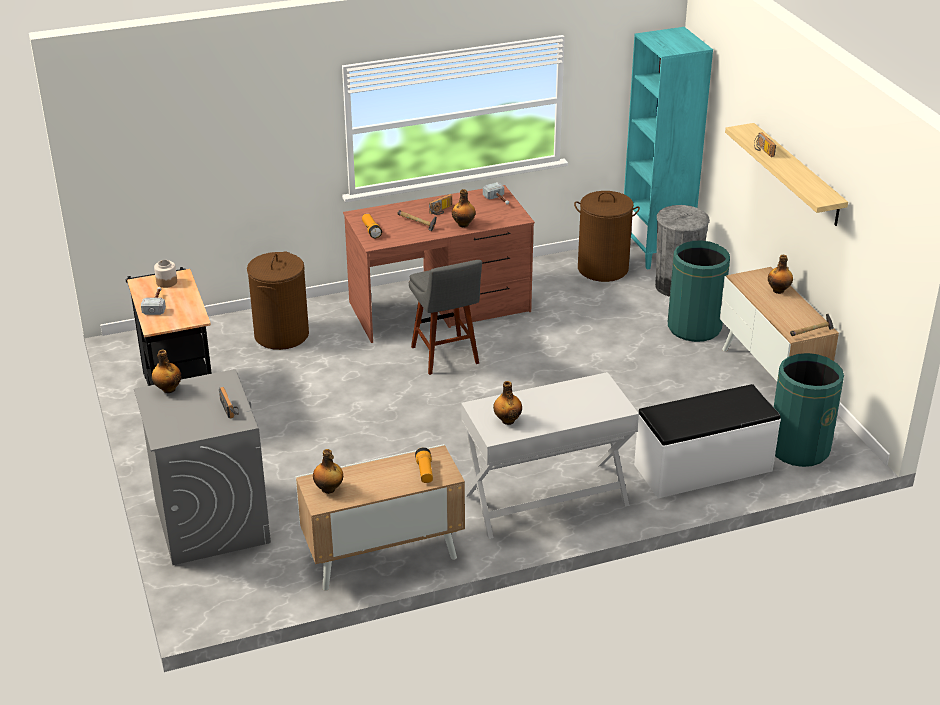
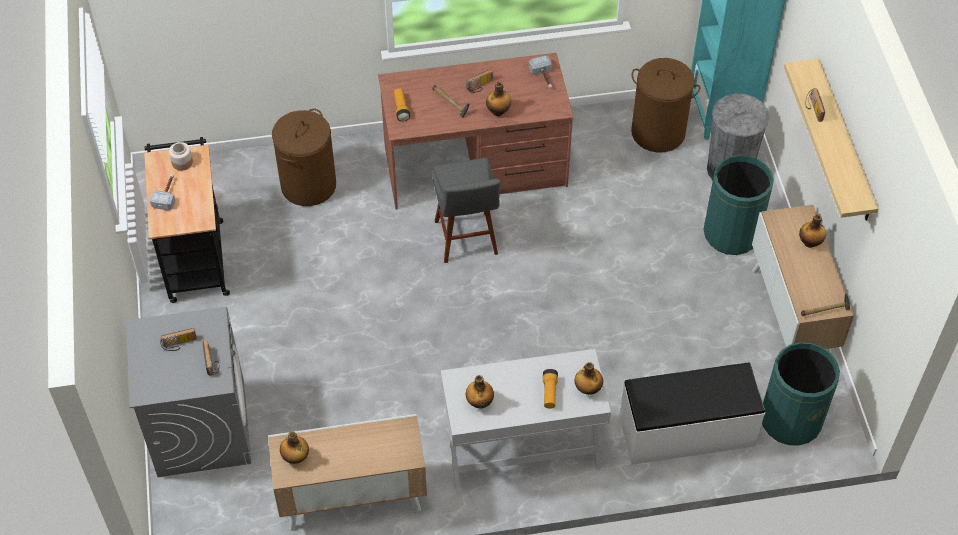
camera: 10 degrees right, 20 degrees up
(168, 389) = (158, 326): bottle -> bottle (587, 389)
(193, 400) = (179, 344): none -> radio
(425, 471) = (390, 448): flashlight -> flashlight (549, 392)

